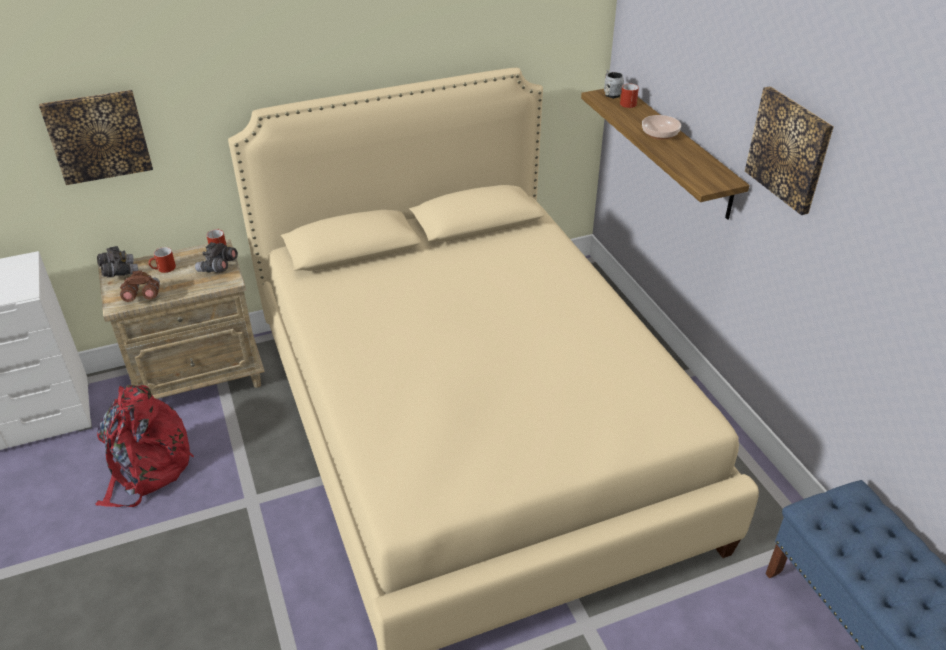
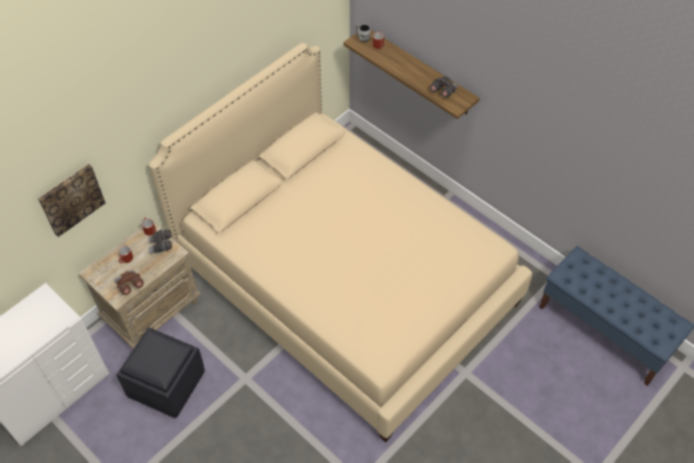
camera: 25 degrees left, 15 degrees up
(119, 271) = (97, 272): grey binoculars -> grey binoculars (443, 91)
(146, 467) = (165, 384): red backpack -> black ottoman
(659, 134) = (410, 68): bowl -> none
(789, 149) = (505, 83): picture -> none

